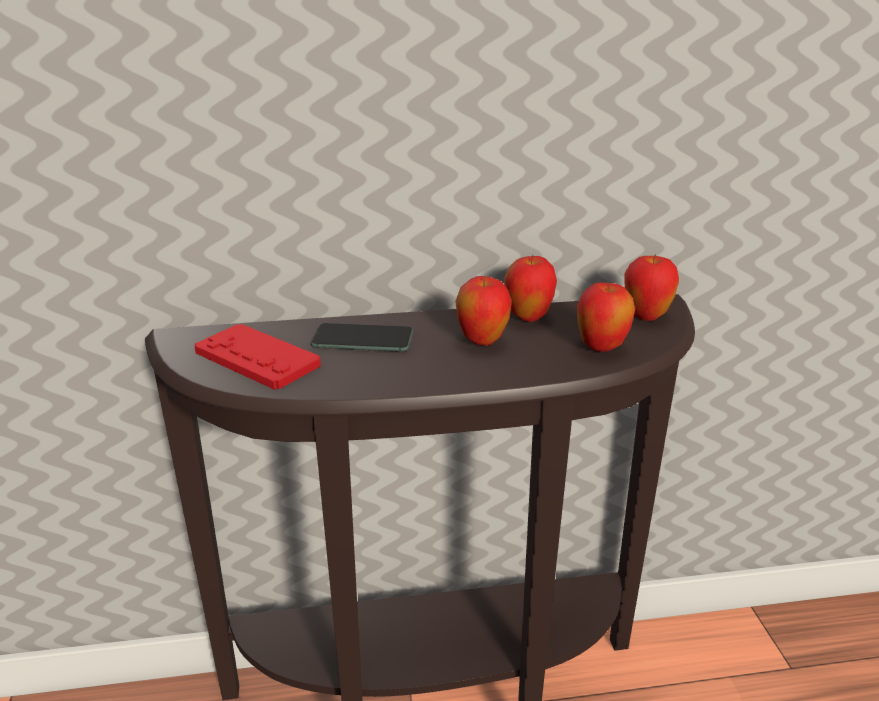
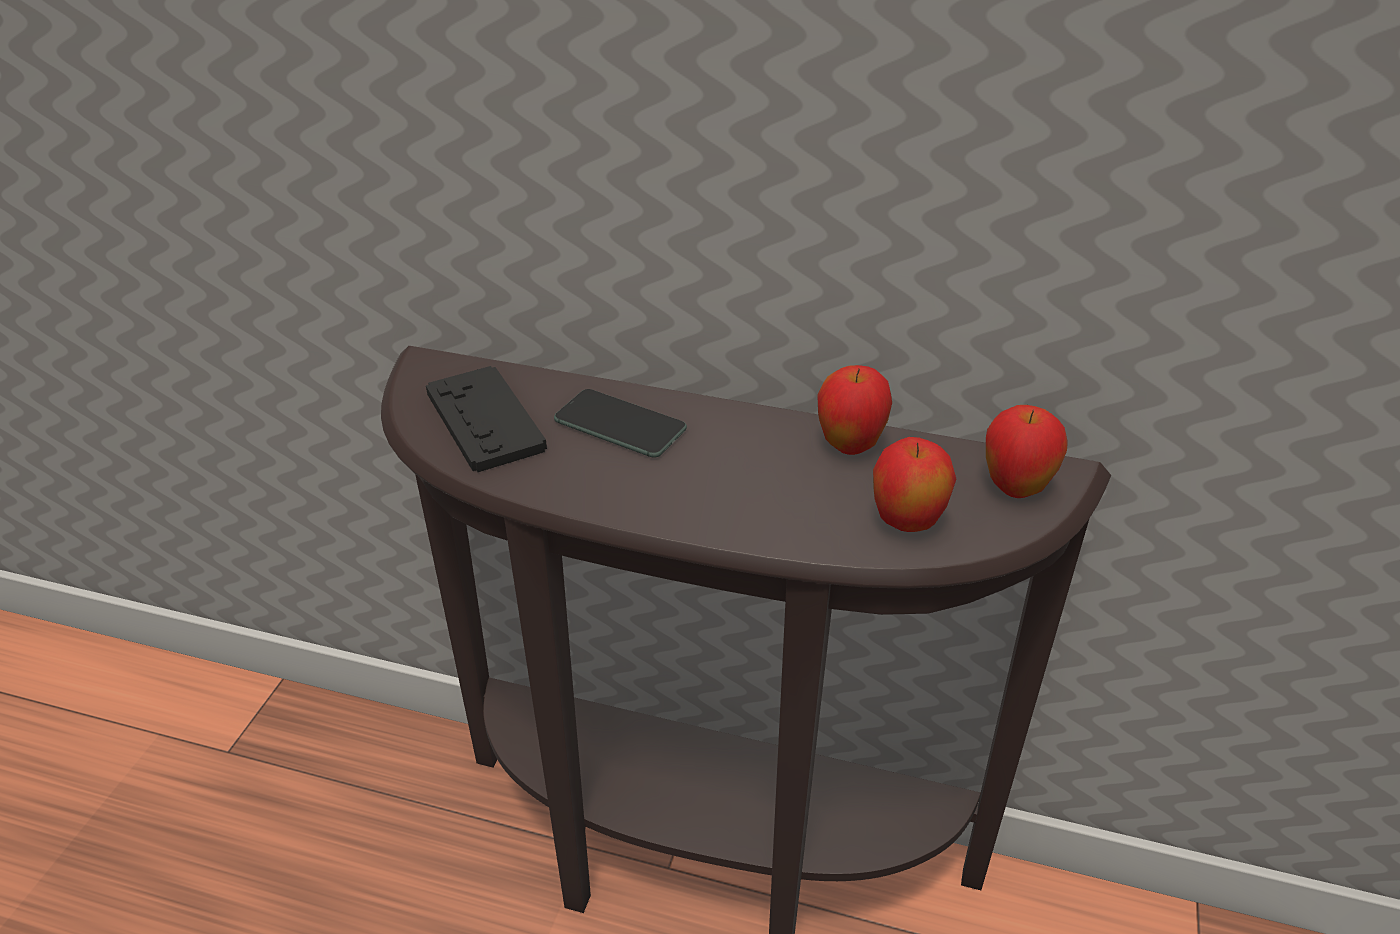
camera: 25 degrees right, 10 degrees up
(257, 358) = (485, 420): red game controller -> black game controller
(482, 341) = (760, 469): apple -> none

